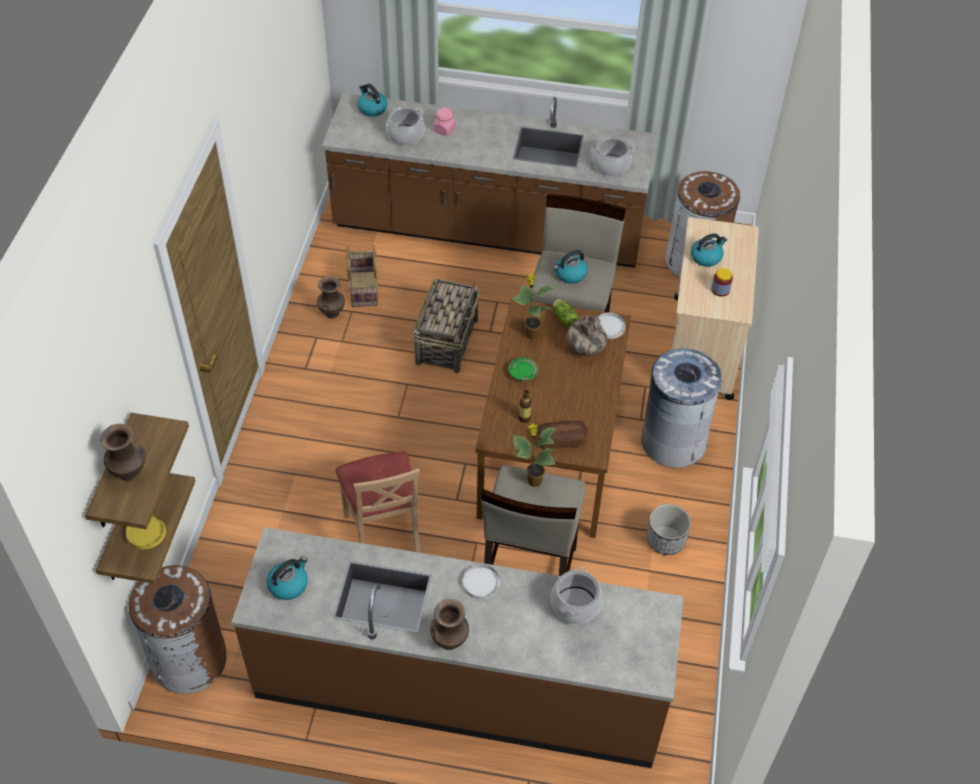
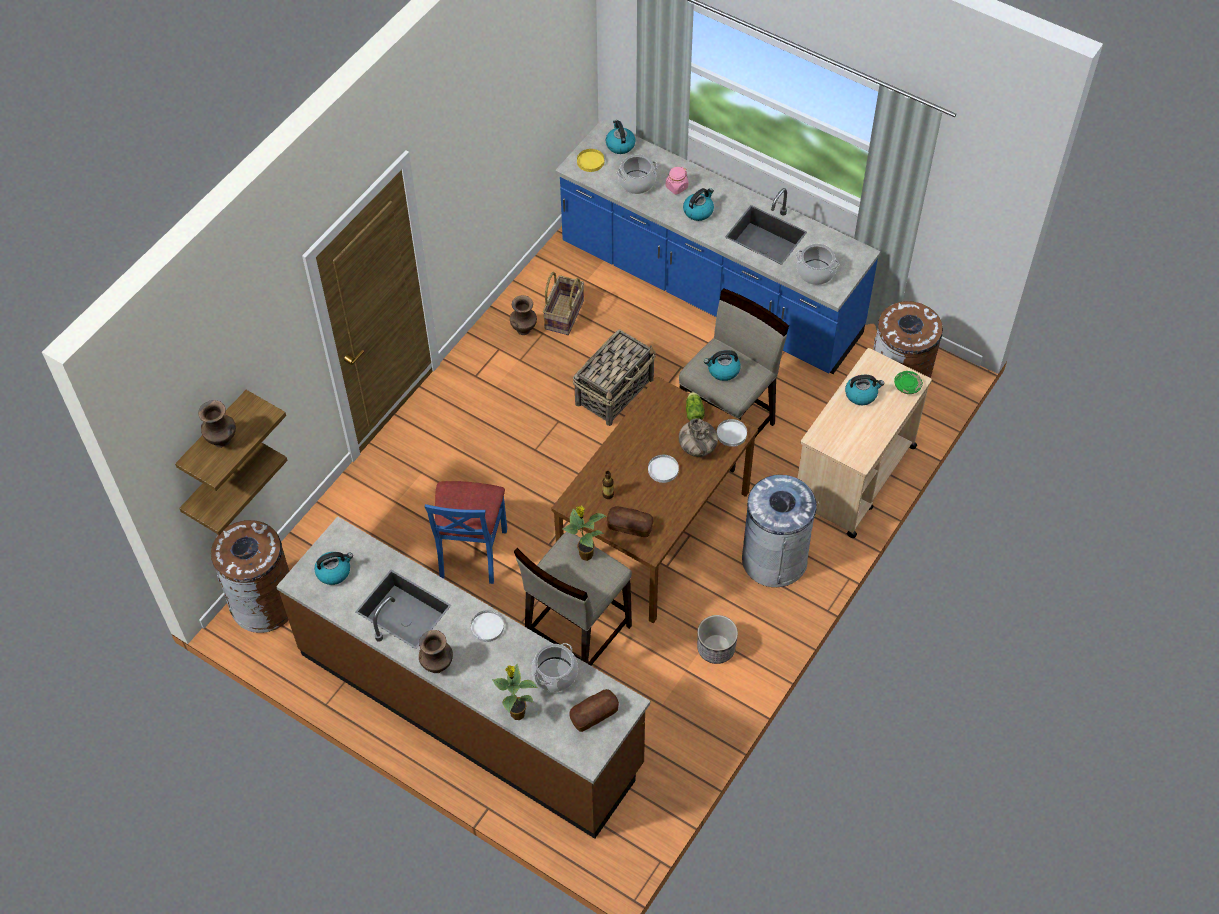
camera: 25 degrees right, 5 degrees up
(146, 533) = (229, 491): yellow plate -> yellow plate (590, 162)
(383, 533) = (471, 552): beige chair -> blue chair
(476, 144) = (698, 211): none -> kettle
(488, 231) = (709, 292): brown counter -> blue counter
(523, 373) = (629, 452): green plate -> green plate (907, 385)
(531, 334) = (656, 417): potted plant -> potted plant (517, 712)
(564, 379) = (663, 470): none -> white plate
(637, 630) = (594, 714): none -> bread
(720, 290) = (855, 431): jar -> none

